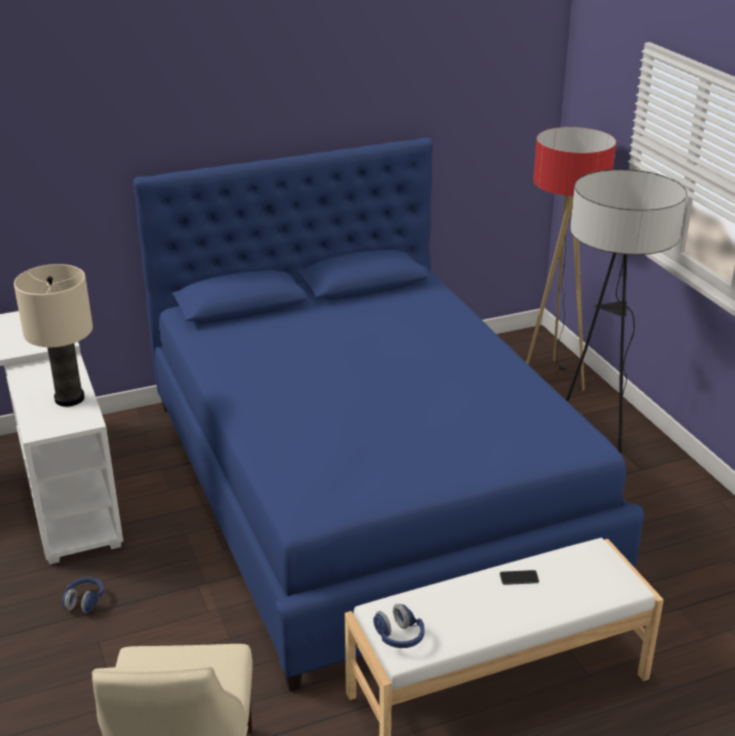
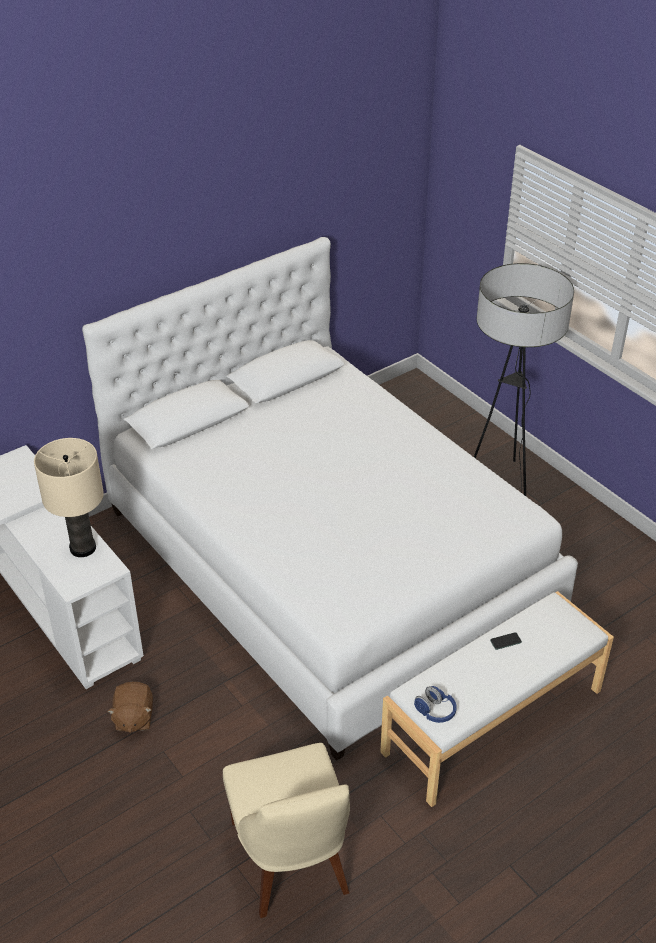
camera: 15 degrees left, 10 degrees up
(84, 602) = (133, 718): blue headphones -> brown plush toy
(367, 487) = (327, 562): blue bed -> white bed
(553, 378) = (444, 423): floor lamp -> none

